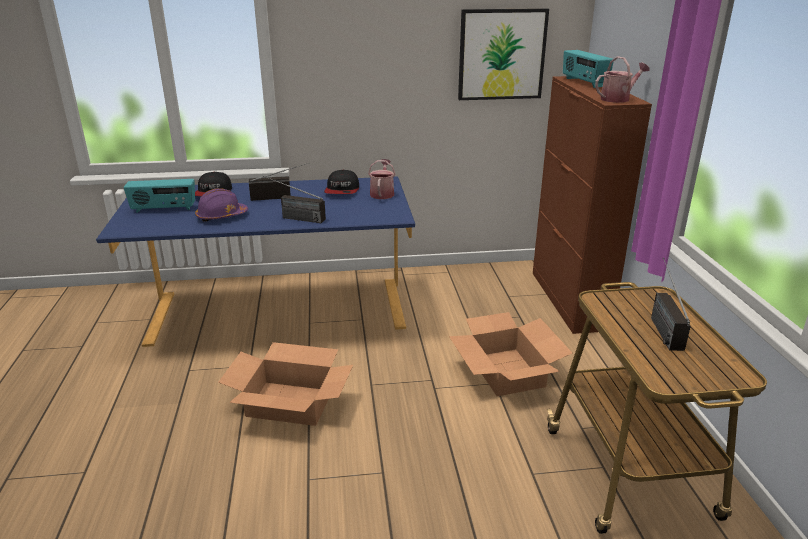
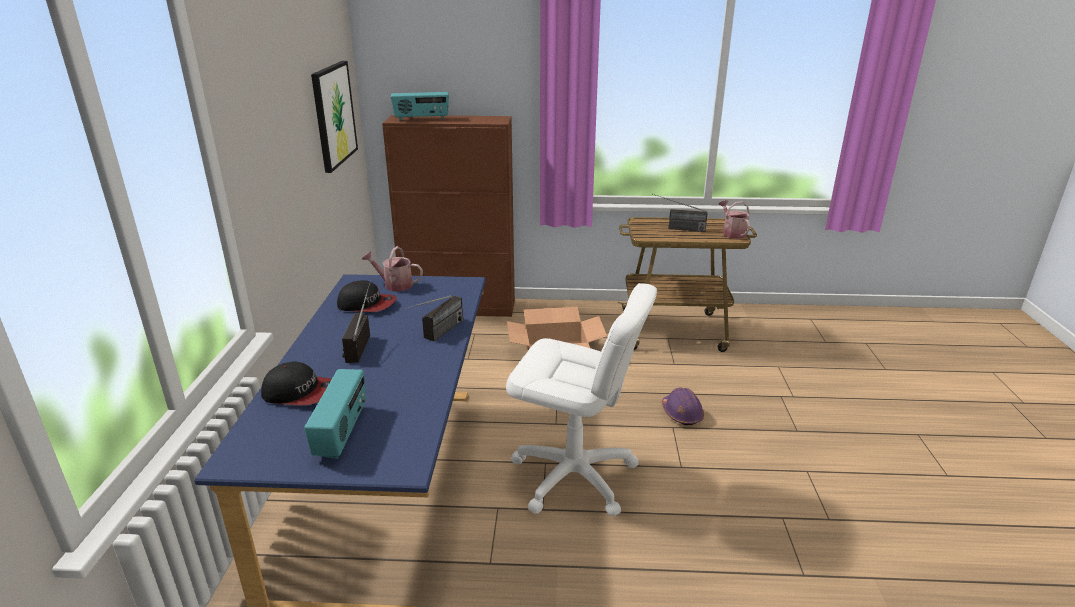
camera: 80 degrees left, 0 degrees up
(221, 216) = (403, 382): purple hard hat -> purple hard hat (682, 414)
(290, 403) = (574, 476): cardboard box -> white office chair
(618, 99) = (490, 119): watering can -> watering can (732, 233)

